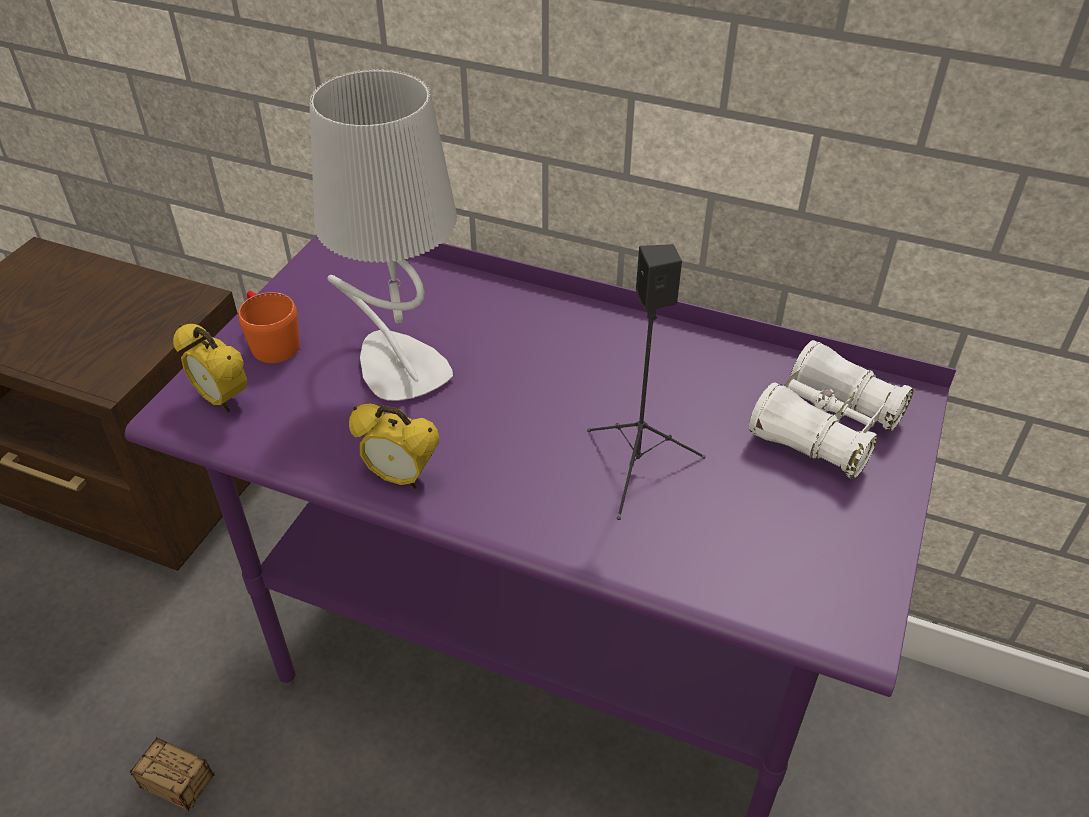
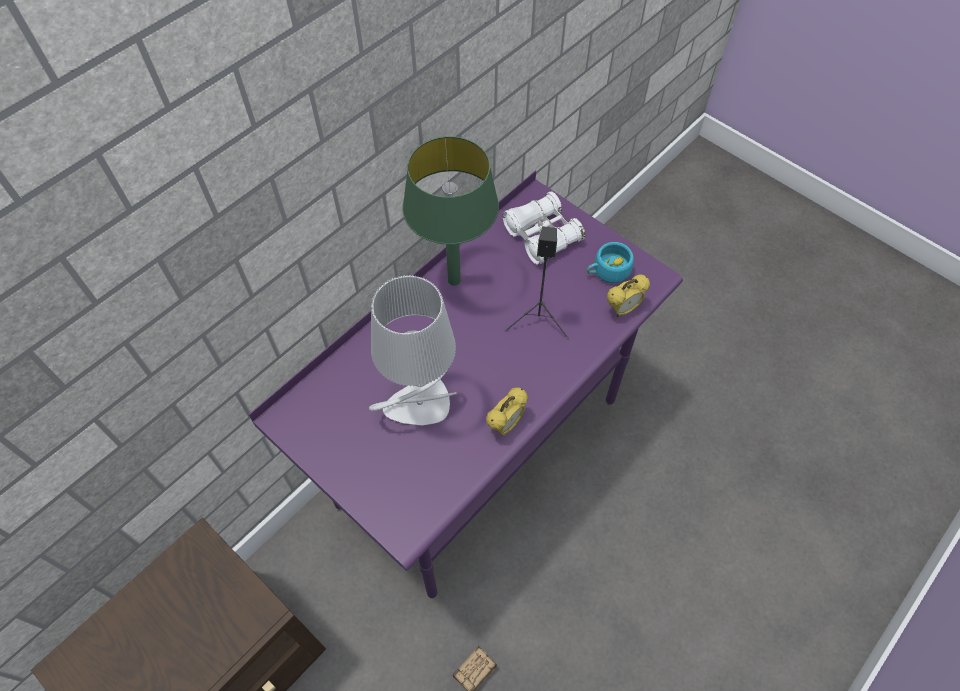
camera: 70 degrees left, 15 degrees up
(222, 400) = (404, 506): alarm clock -> alarm clock (622, 309)
(270, 341) = (361, 471): orange mug -> none
(654, 344) = (454, 280): none -> green table lamp
(812, 543) = (607, 271): none -> turquoise cup

